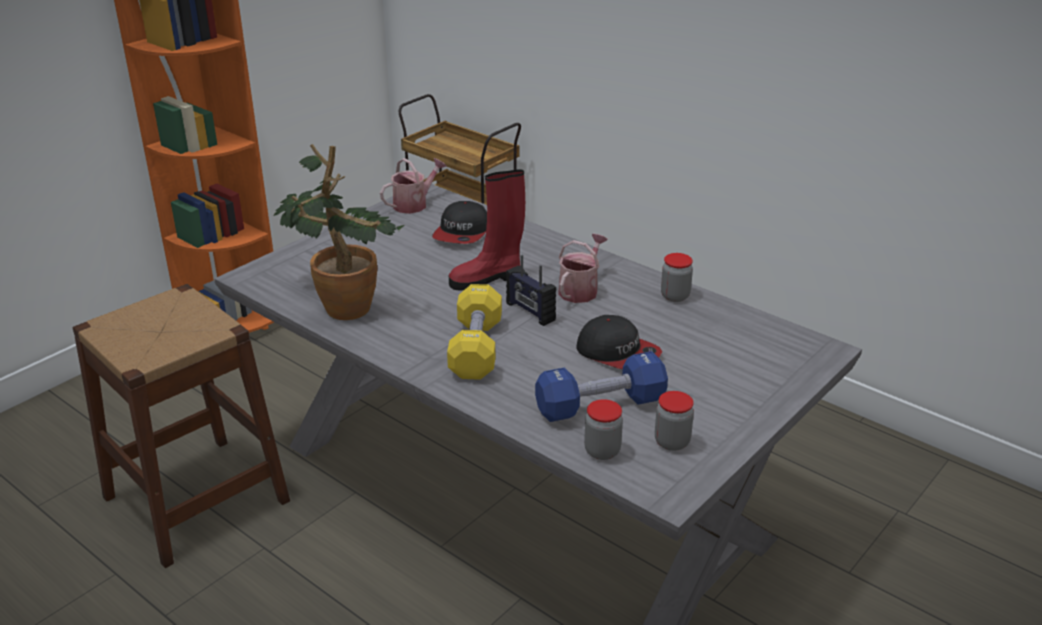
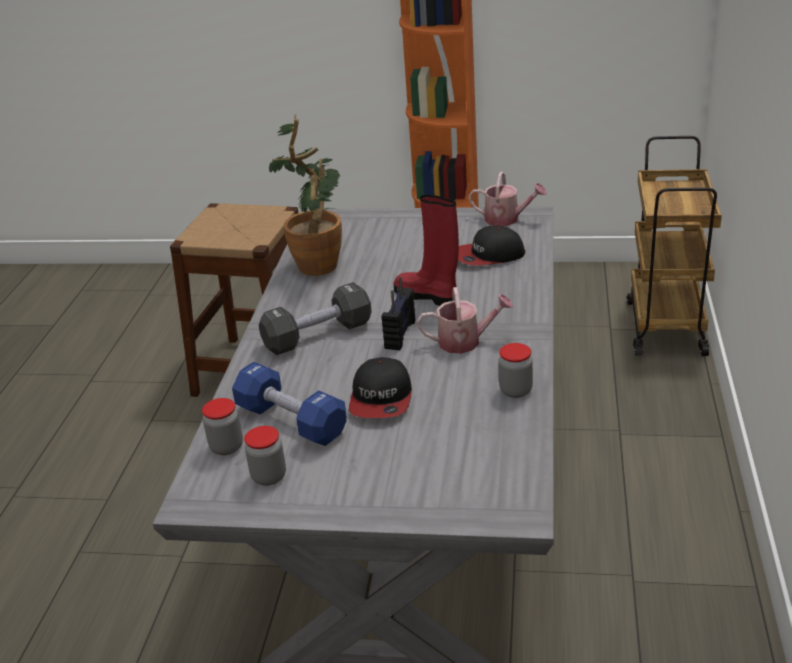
camera: 60 degrees right, 0 degrees up
(476, 348) = (318, 335): yellow dumbbell -> black dumbbell

